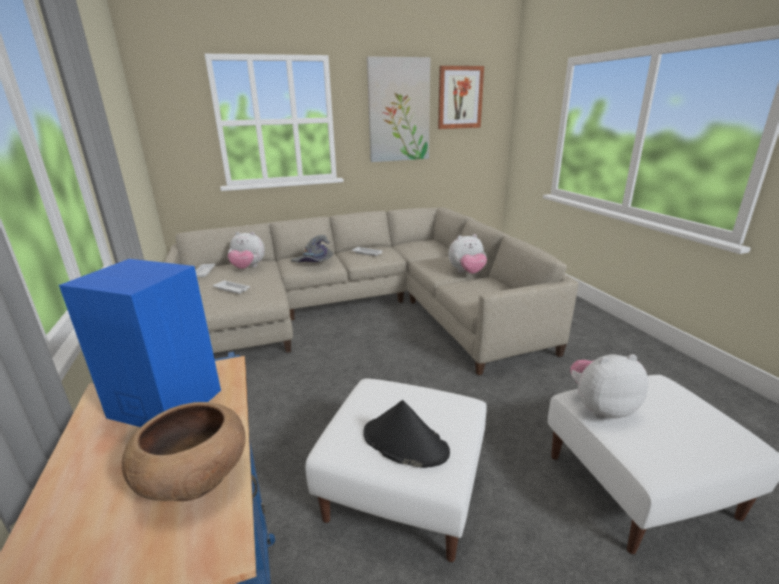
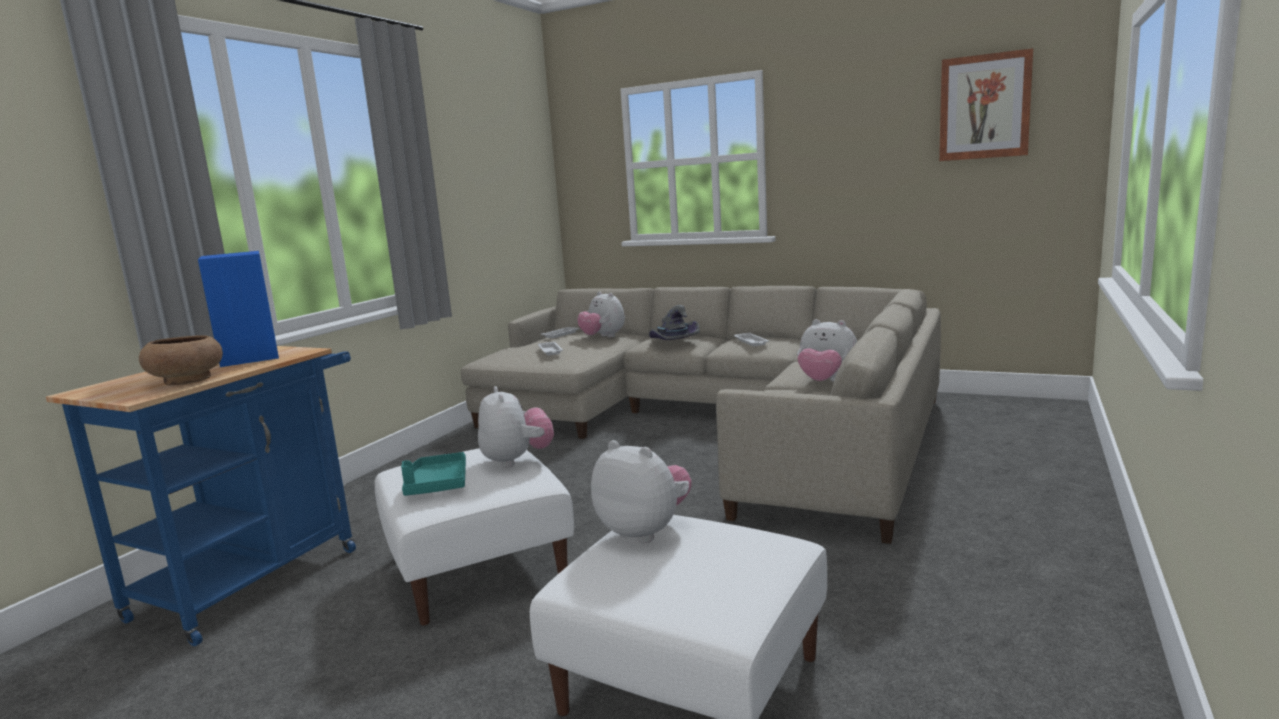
camera: 45 degrees right, 10 degrees down
(399, 110) = (867, 136): picture -> none
(404, 443) = (437, 484): black hat -> turquoise tray
(412, 393) = (517, 460): none -> plush toy

